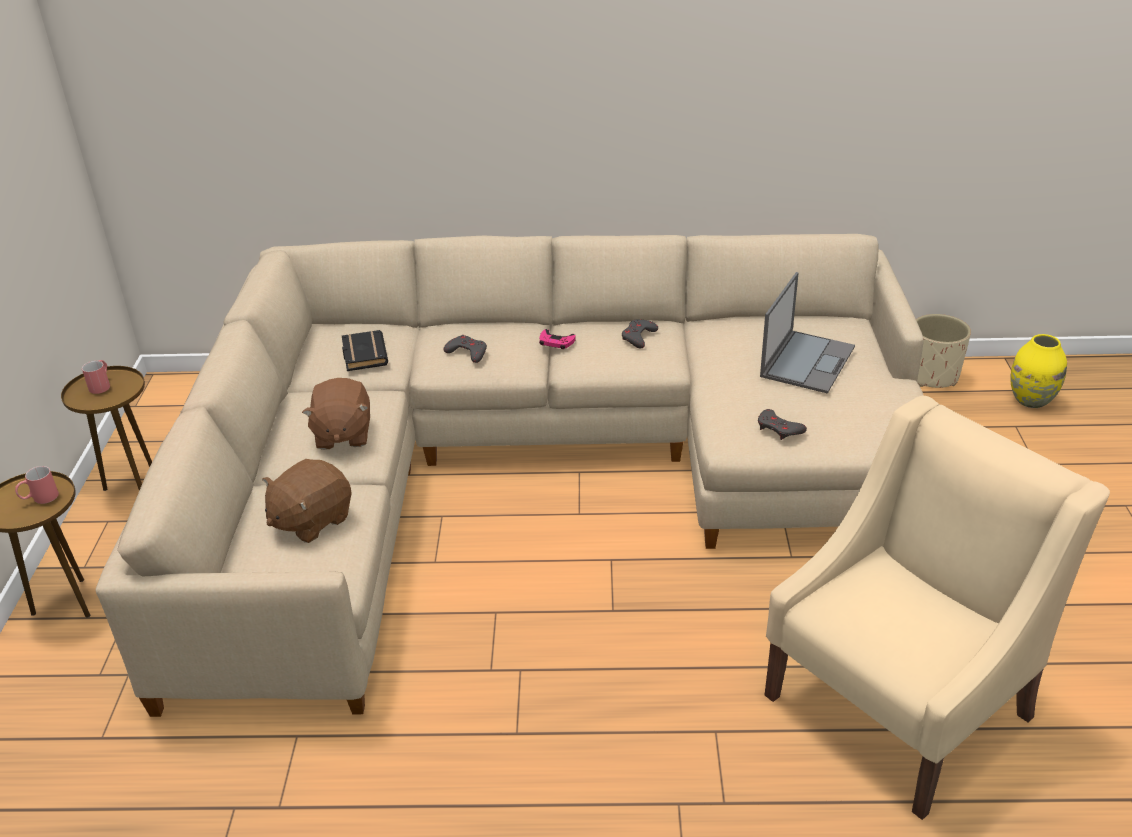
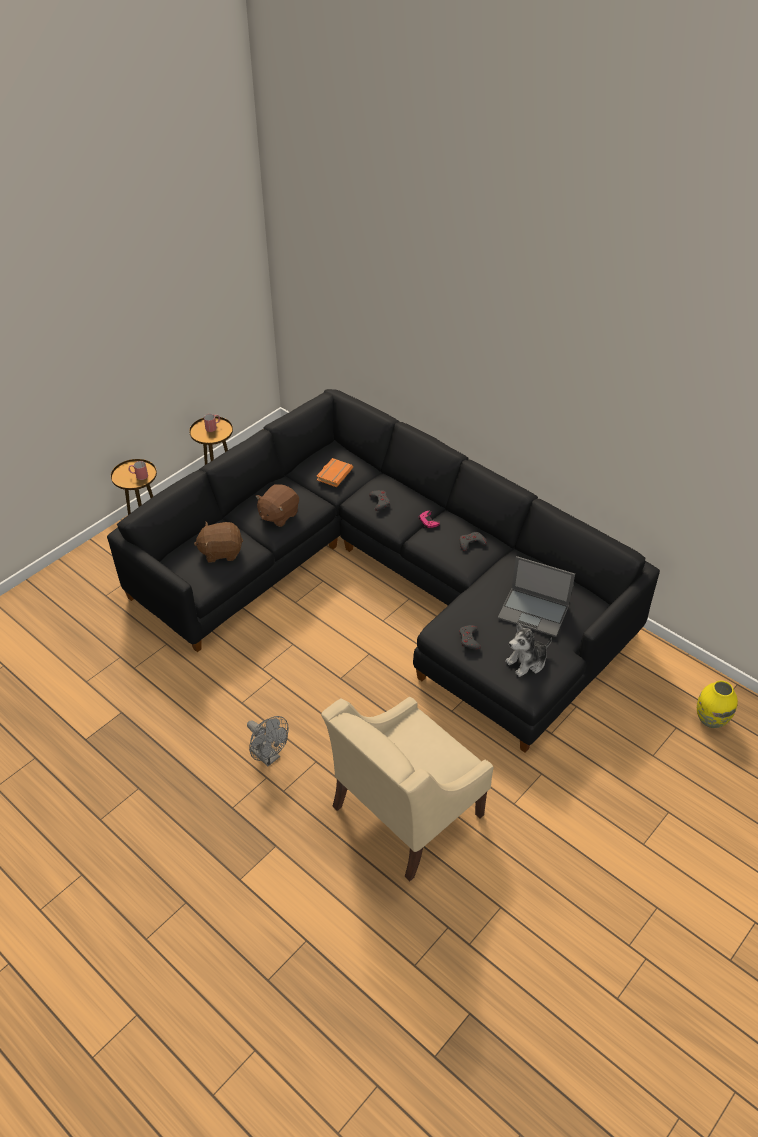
camera: 40 degrees right, 10 degrees up
(363, 354) = (334, 474): black book -> orange book
(531, 469) = (389, 582): beige sofa -> black sofa
(645, 774) = (268, 756): none -> grey fan
(807, 361) = (534, 612): laptop -> laptop turned 45 degrees clockwise
(869, 414) = (527, 662): none -> plush toy
(900, 705) = (406, 811): beige armchair -> beige armchair turned 135 degrees clockwise
(932, 376) = (673, 666): beige planter -> none

